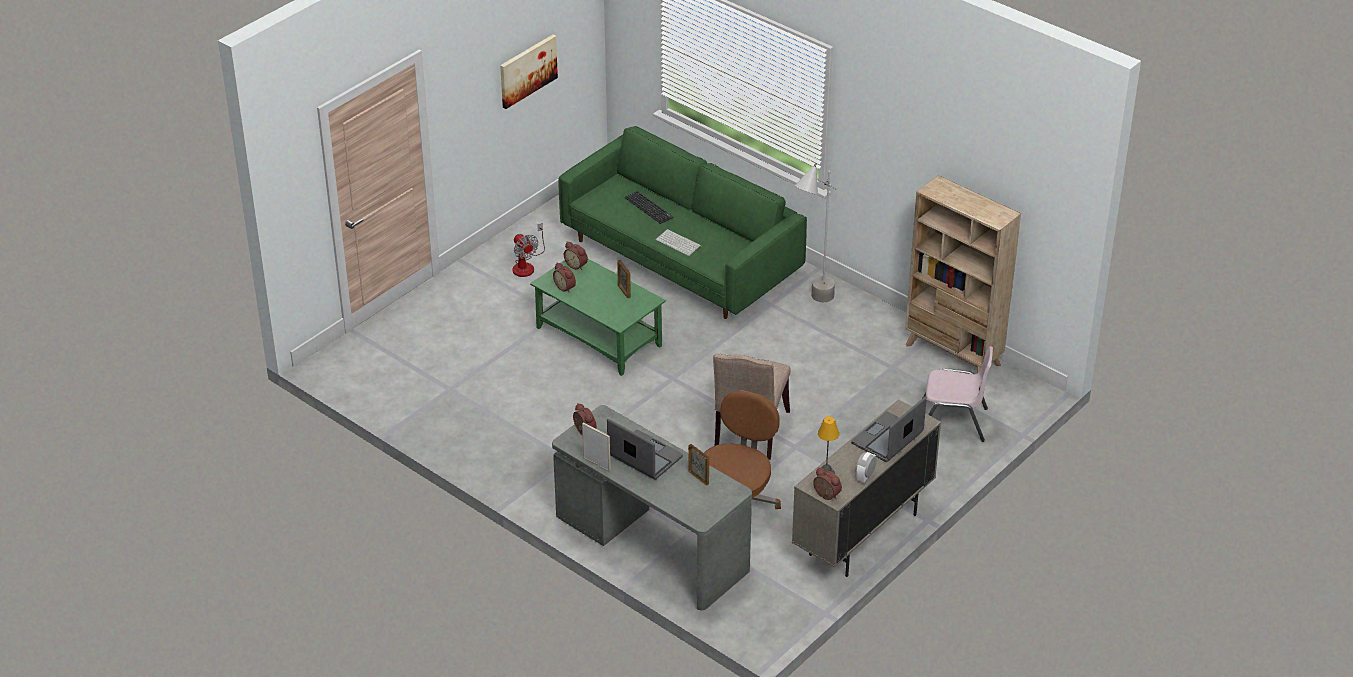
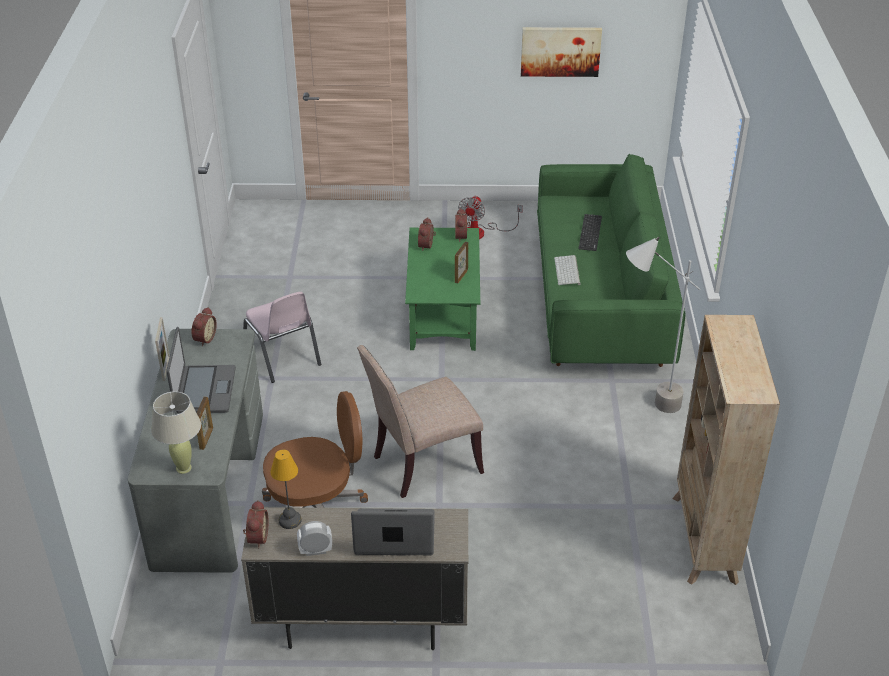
camera: 50 degrees right, 0 degrees up
(717, 501) = (183, 468): none -> beige table lamp
(953, 421) = (606, 597): pink chair -> pink chair (282, 355)

